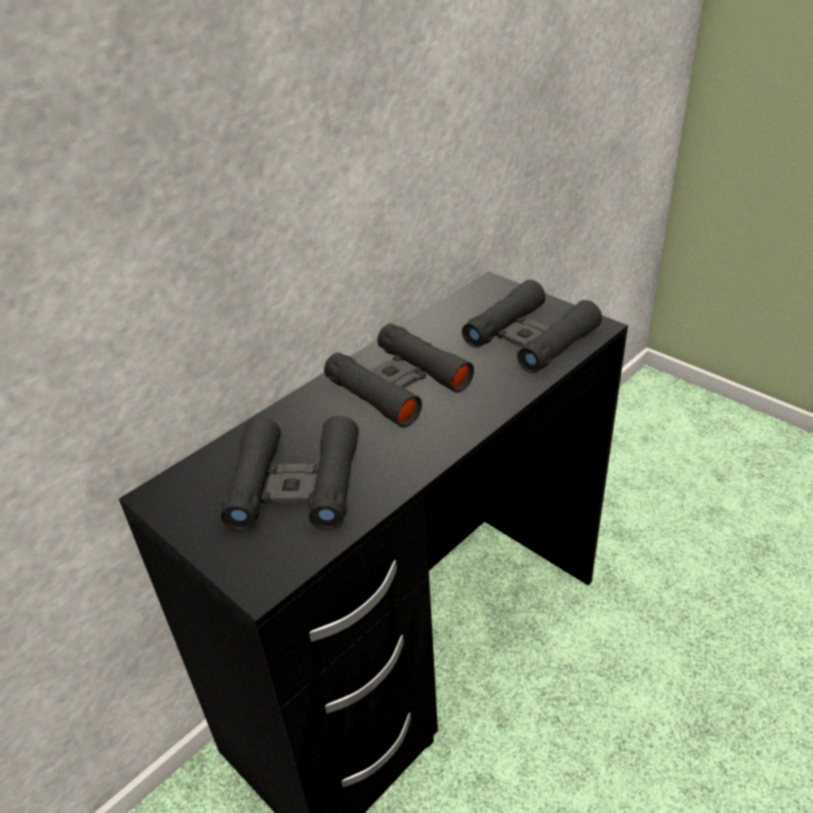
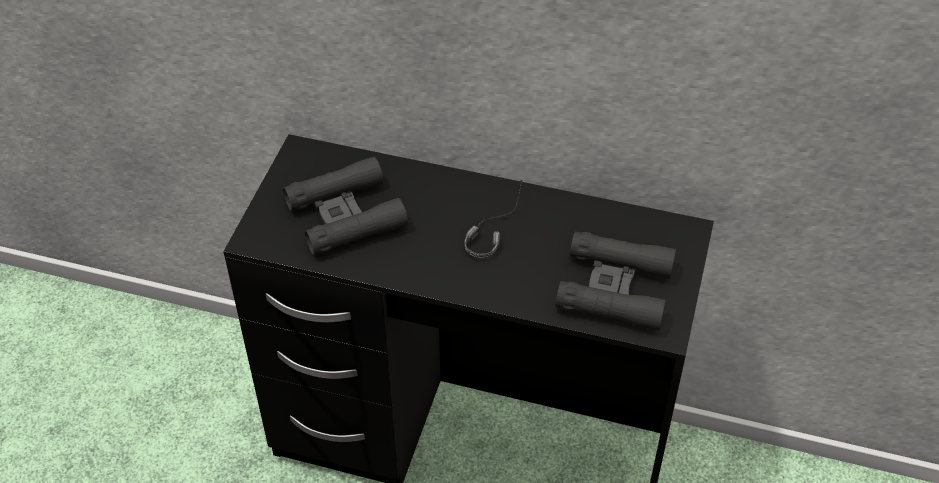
camera: 60 degrees right, 10 degrees up
(398, 384) = (492, 225): black binoculars -> headphones

